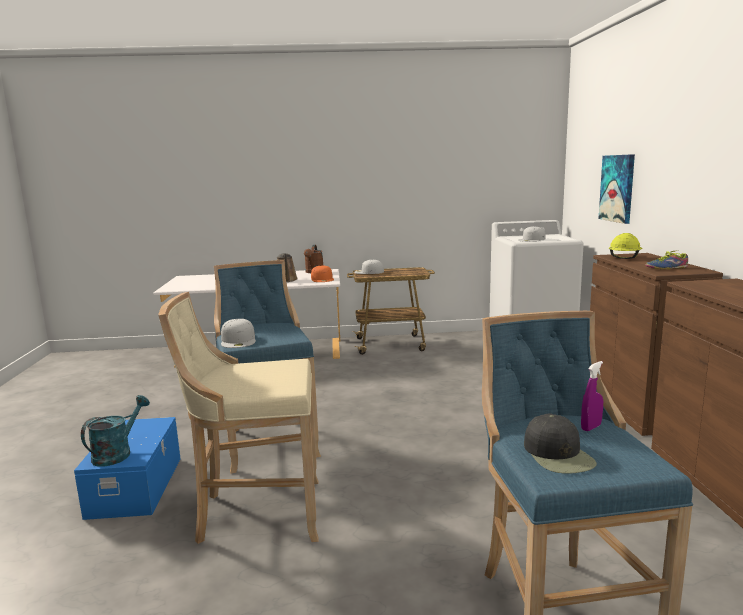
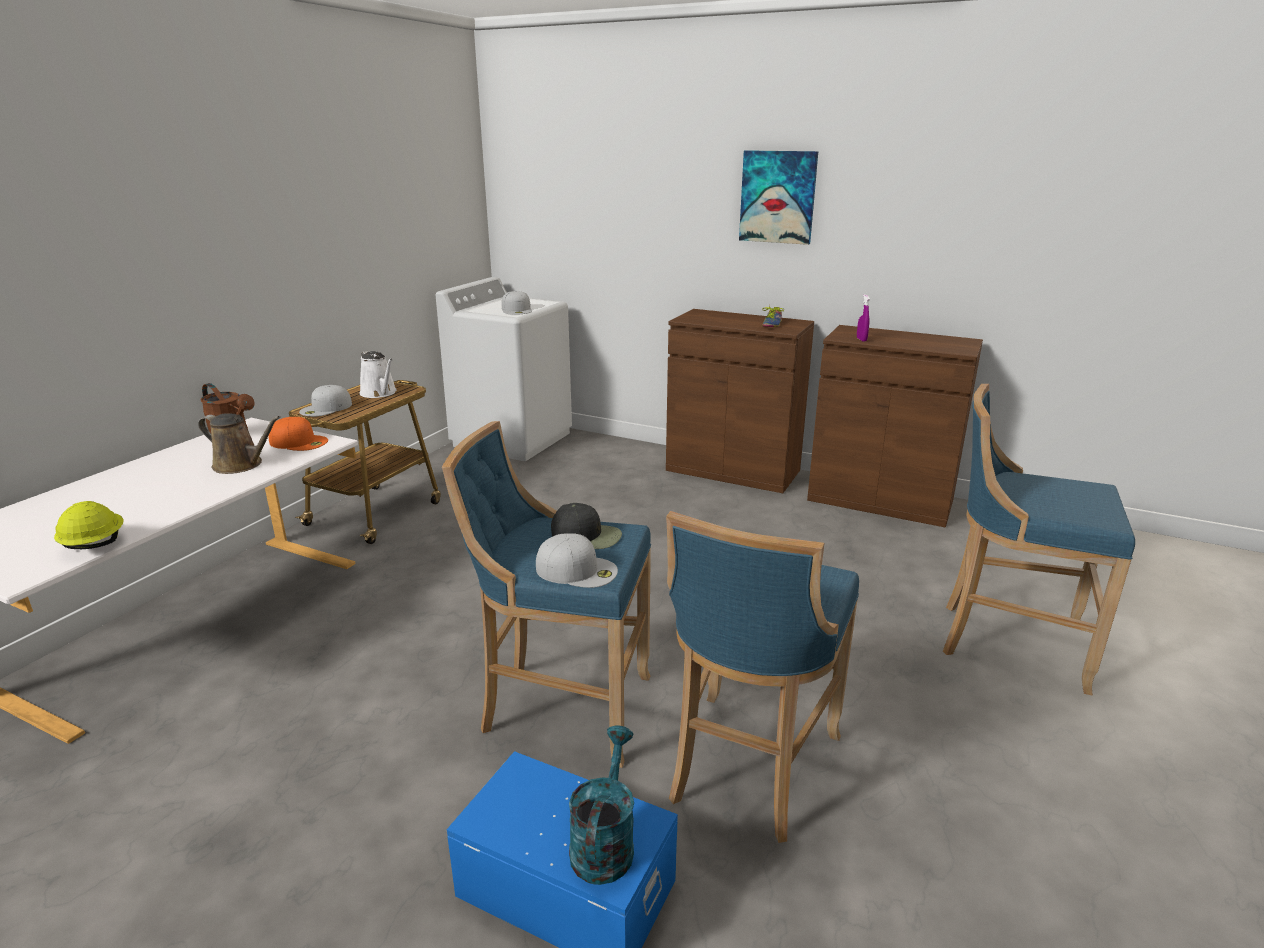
camera: 60 degrees left, 10 degrees up
(117, 453) = (604, 842): turquoise watering can -> turquoise watering can turned 45 degrees clockwise
(256, 513) = (748, 769): beige stool -> blue stool
(406, 272) = (380, 393): none -> white watering can
(558, 455) = (1070, 507): black cap -> black cap (587, 535)
(591, 427) = (1022, 481): purple spray bottle -> purple spray bottle (861, 339)
(617, 188) = (622, 235): picture -> picture (778, 197)
(624, 258) = (705, 319): yellow hard hat -> yellow hard hat (94, 545)

